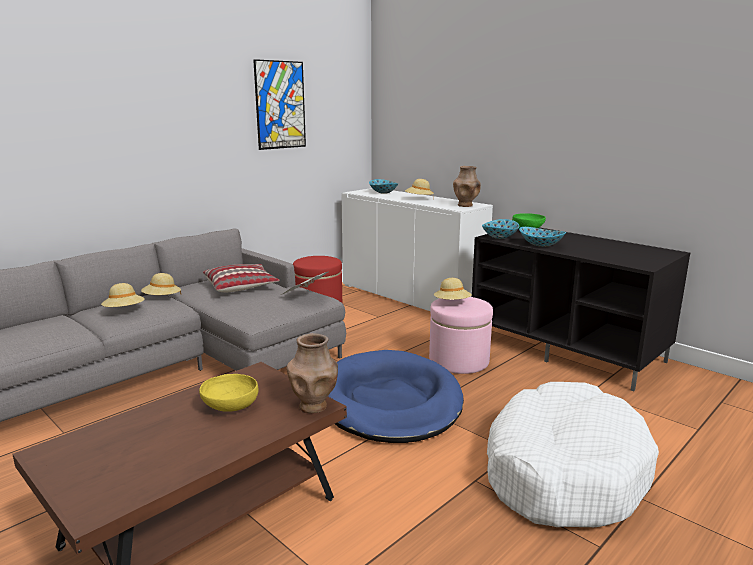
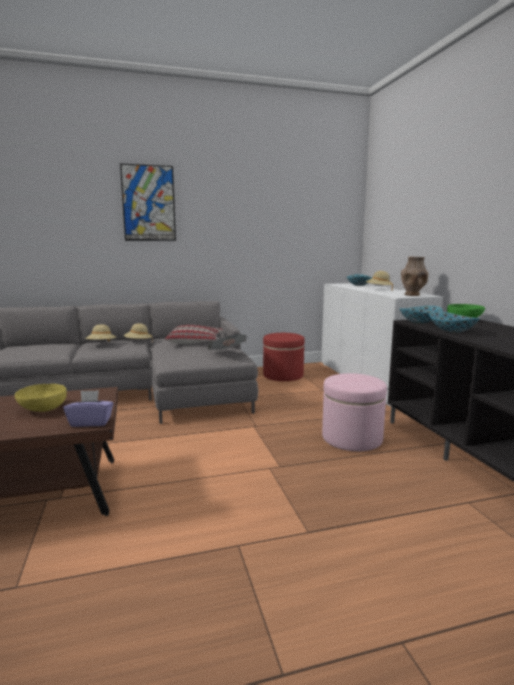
camera: 30 degrees right, 5 degrees down
(280, 105) = (271, 208): picture -> picture (148, 203)
(313, 406) = (91, 422): brown vase -> purple tissue box
(390, 402) = (249, 455): blue dog bed -> none
(452, 303) = (345, 378): beige hat -> none
(563, 471) = (338, 571): white dog bed -> none

